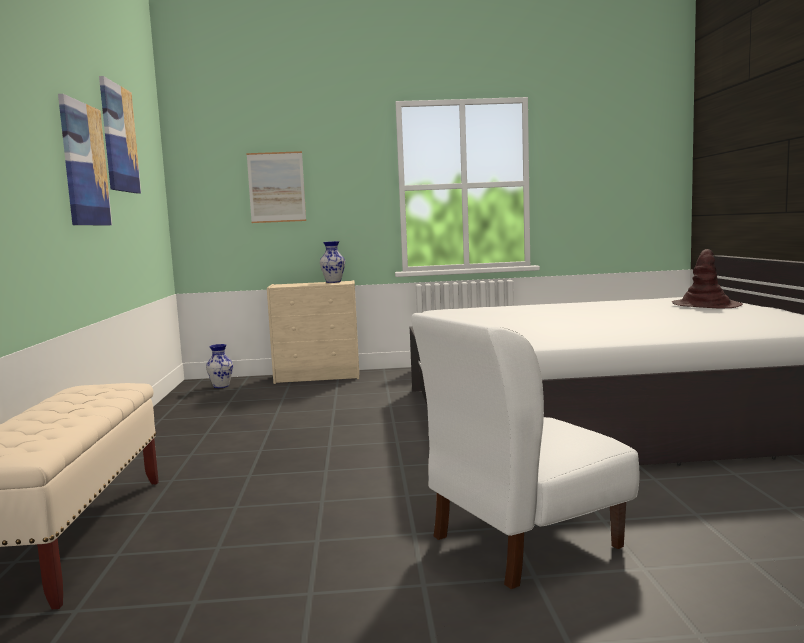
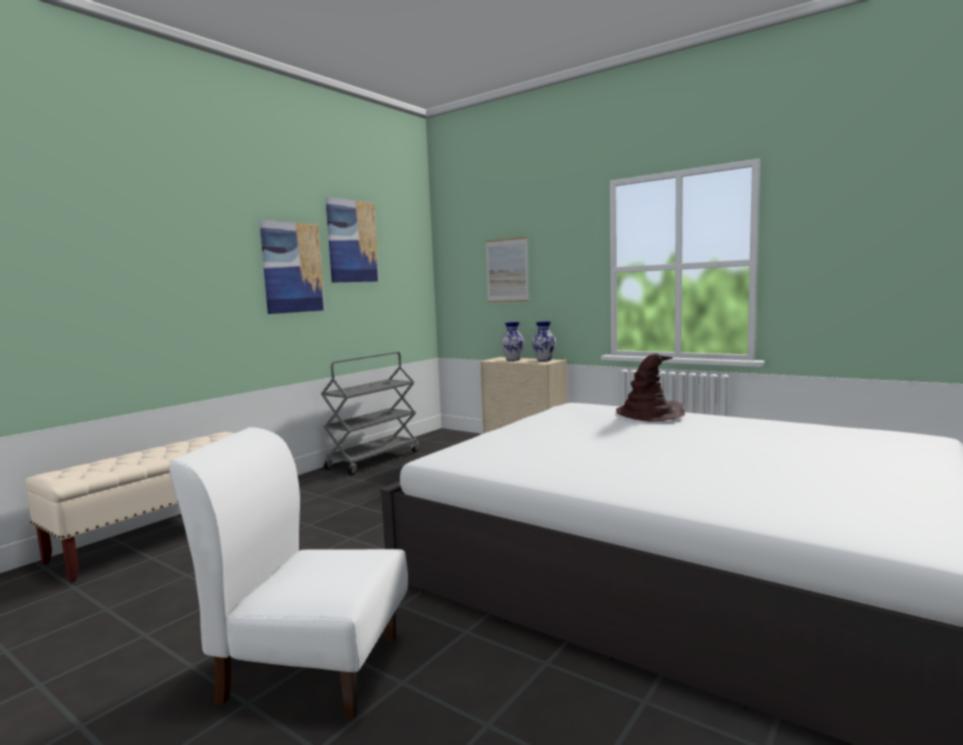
camera: 40 degrees right, 0 degrees up
(173, 416) = (373, 459): none -> grey cart
(220, 386) = (448, 439): vase -> vase (512, 359)
(706, 305) = (866, 453): brown hat -> brown hat (650, 414)

